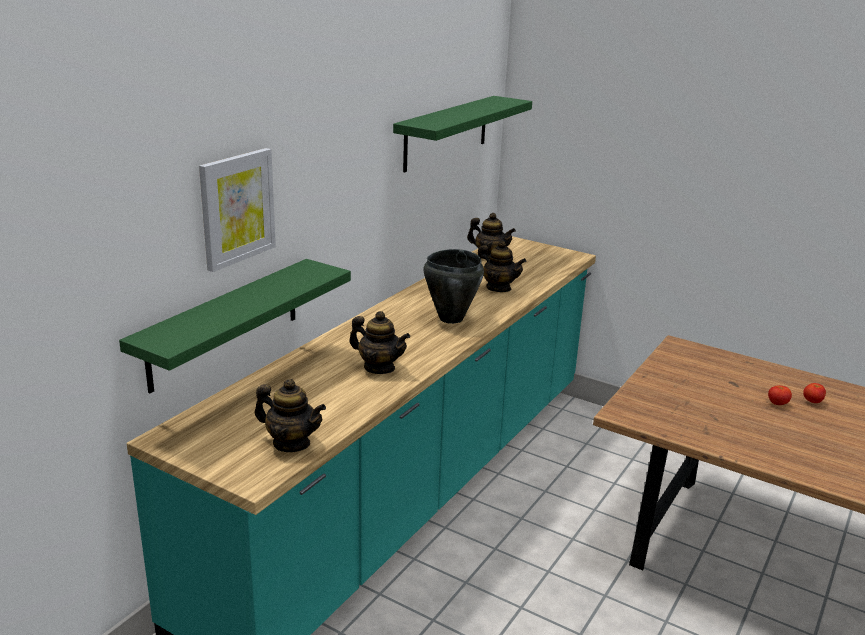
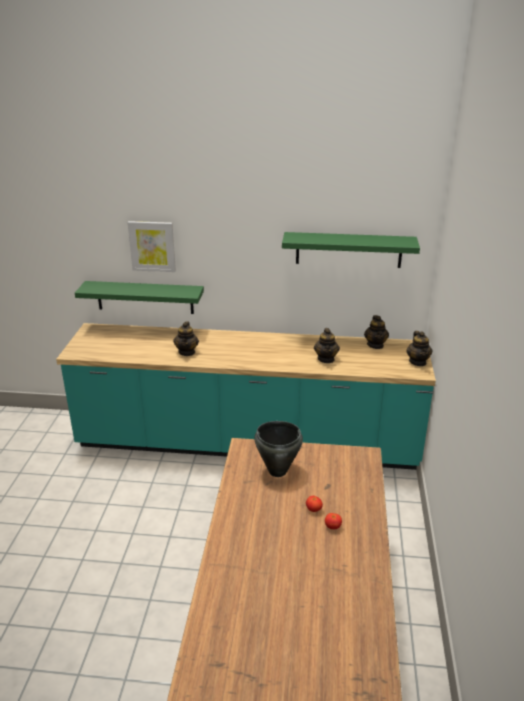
camera: 65 degrees right, 5 degrees up
(291, 443) = (102, 352): teapot -> teapot (418, 362)
(450, 318) = (264, 355): black cooking pot -> black cooking pot (277, 471)

